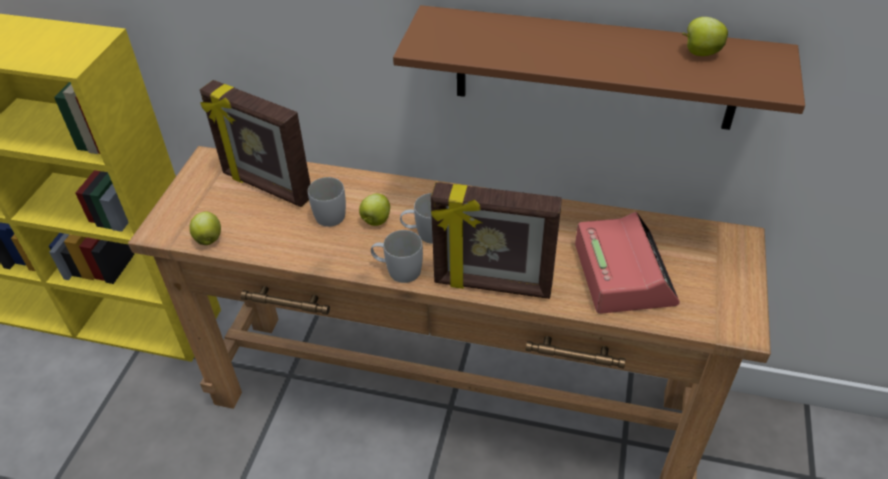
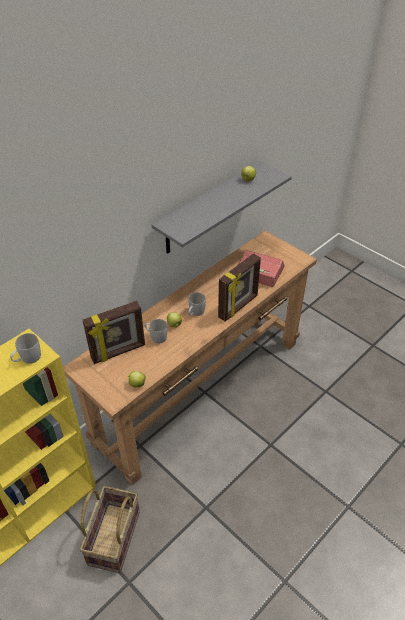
camera: 60 degrees left, 0 degrees up
(116, 429) = (113, 537): none -> basket
(397, 270) = (208, 329): white mug -> white mug (27, 359)
(595, 68) = (209, 208): brown shelf -> grey shelf

